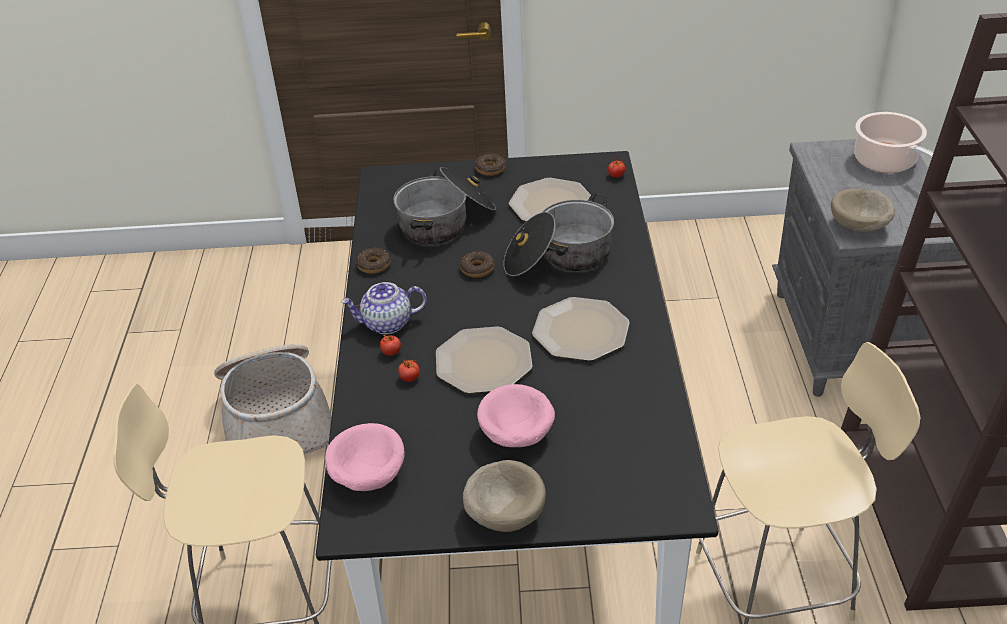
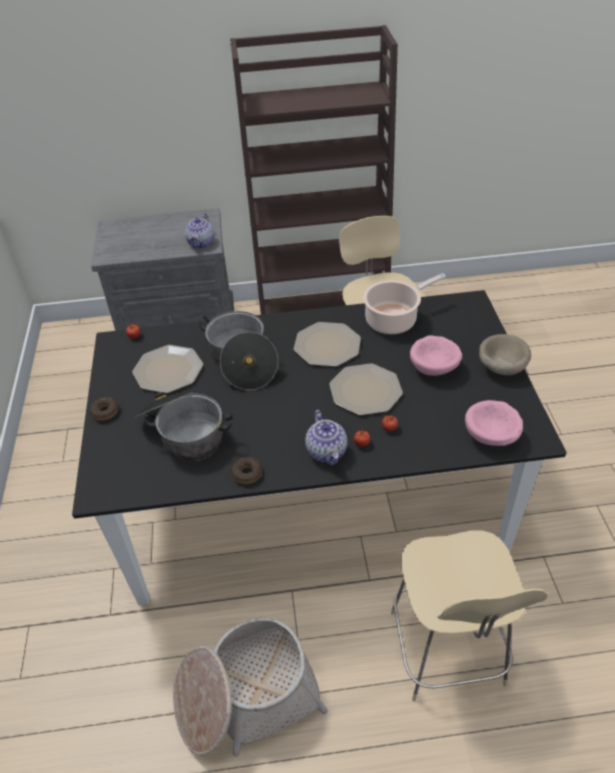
camera: 95 degrees left, 5 degrees up
(477, 269) = (255, 405): donut -> none
(860, 227) = (201, 243): beige bowl -> teapot
(887, 162) = (130, 229): cooking pot -> cooking pot (394, 319)

